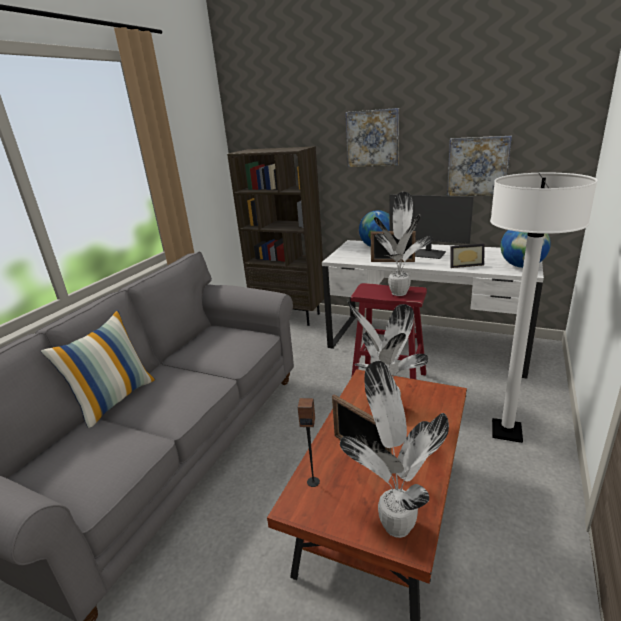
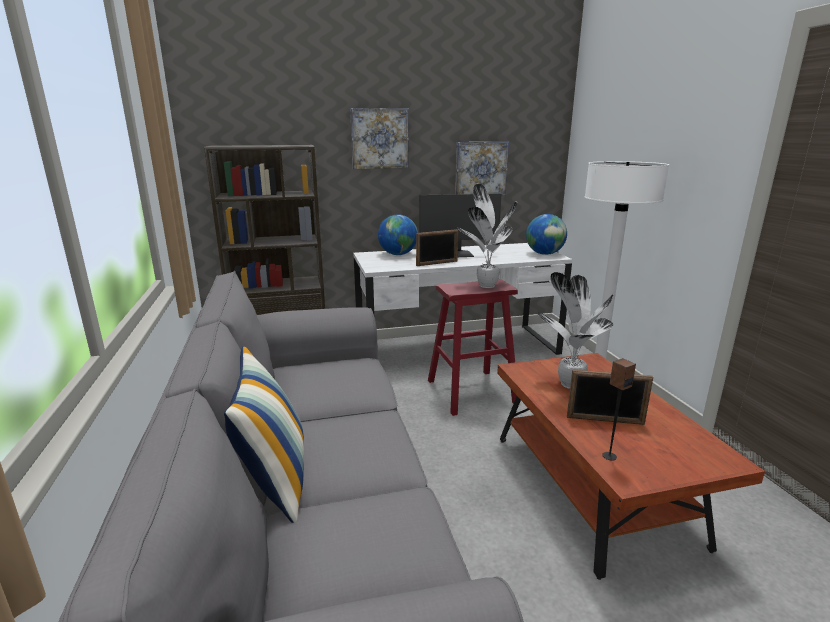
camera: 40 degrees left, 5 degrees down
(396, 523) = (702, 453): potted plant -> none
(465, 265) = (502, 258): picture frame -> none

